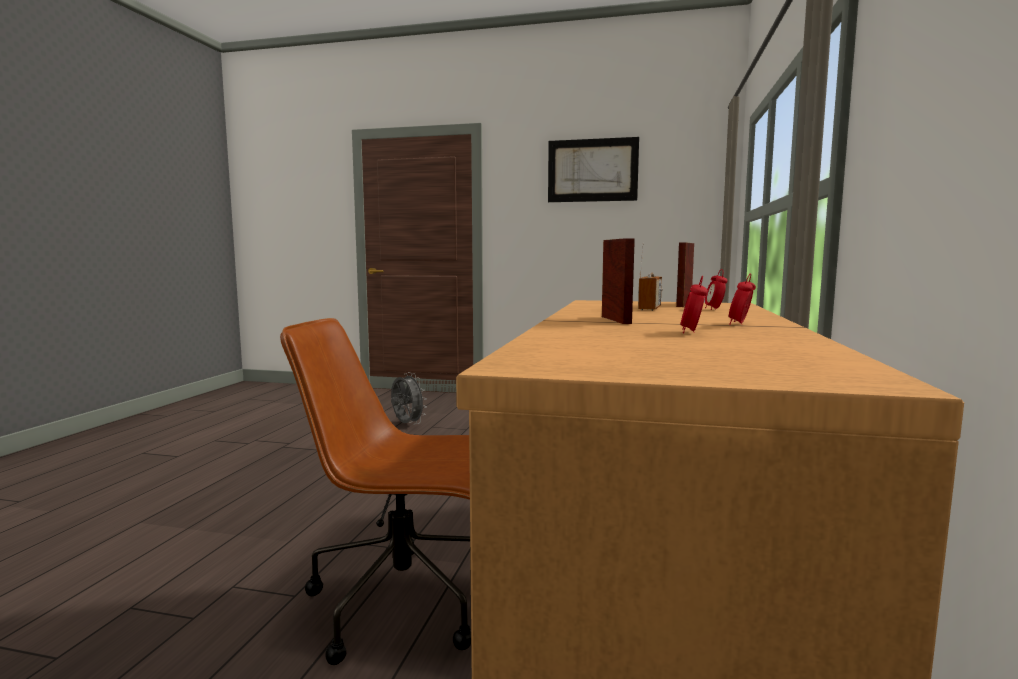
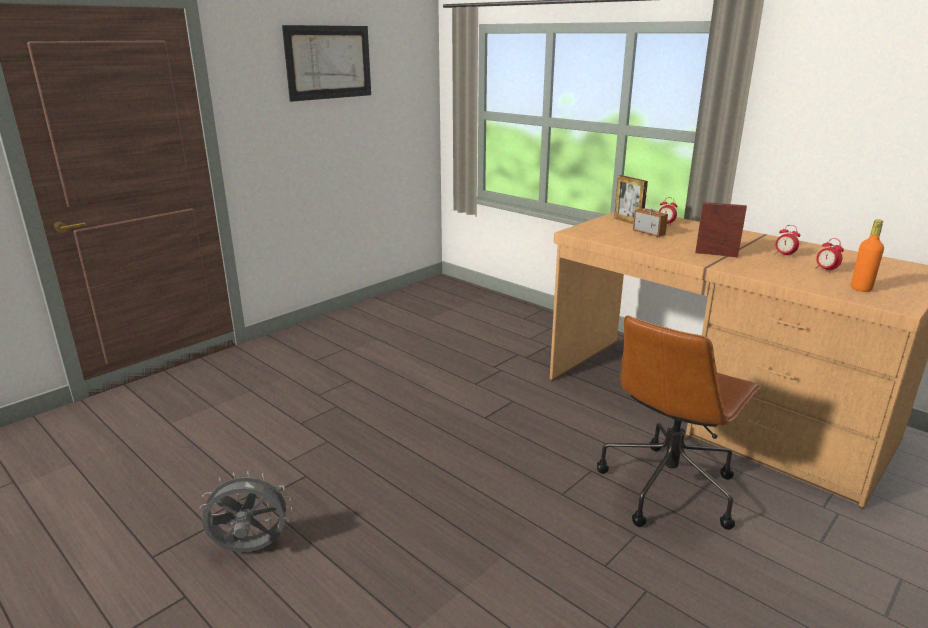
camera: 60 degrees left, 15 degrees up
(406, 424) = (290, 406): grey fan -> grey fan (250, 549)
(582, 353) = (861, 289): none -> orange bottle
(740, 324) = (750, 240): alarm clock -> alarm clock (826, 270)

